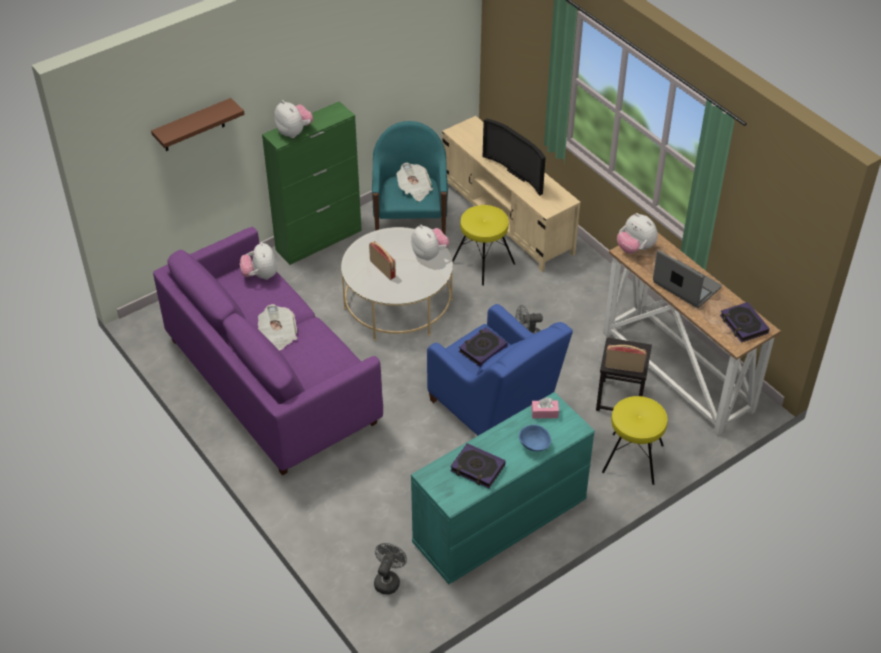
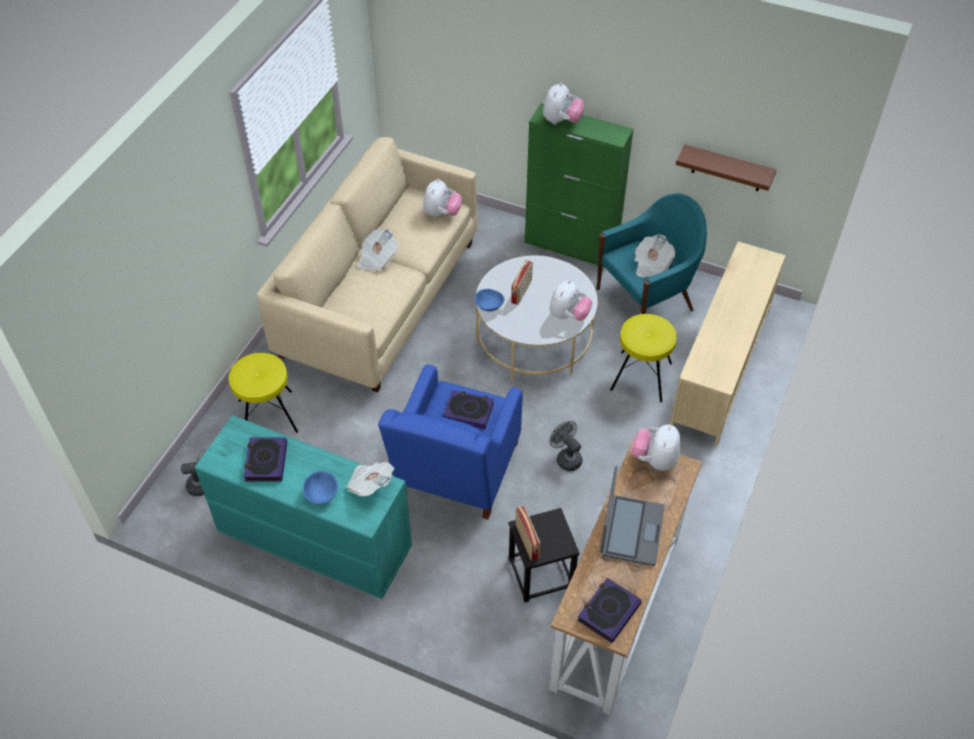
camera: 60 degrees right, 5 degrees up
(193, 126) = (476, 48): brown shelf -> brown shelf (727, 169)
(260, 275) = (441, 213): plush toy -> plush toy turned 150 degrees clockwise
(271, 381) = (379, 298): purple sofa -> beige sofa
(382, 294) = (489, 306): none -> blue bowl
(520, 172) = (731, 326): television -> none
(544, 413) = (370, 484): pink tissue box -> newspaper
(632, 458) = (464, 620): yellow stool -> yellow stool (268, 415)

